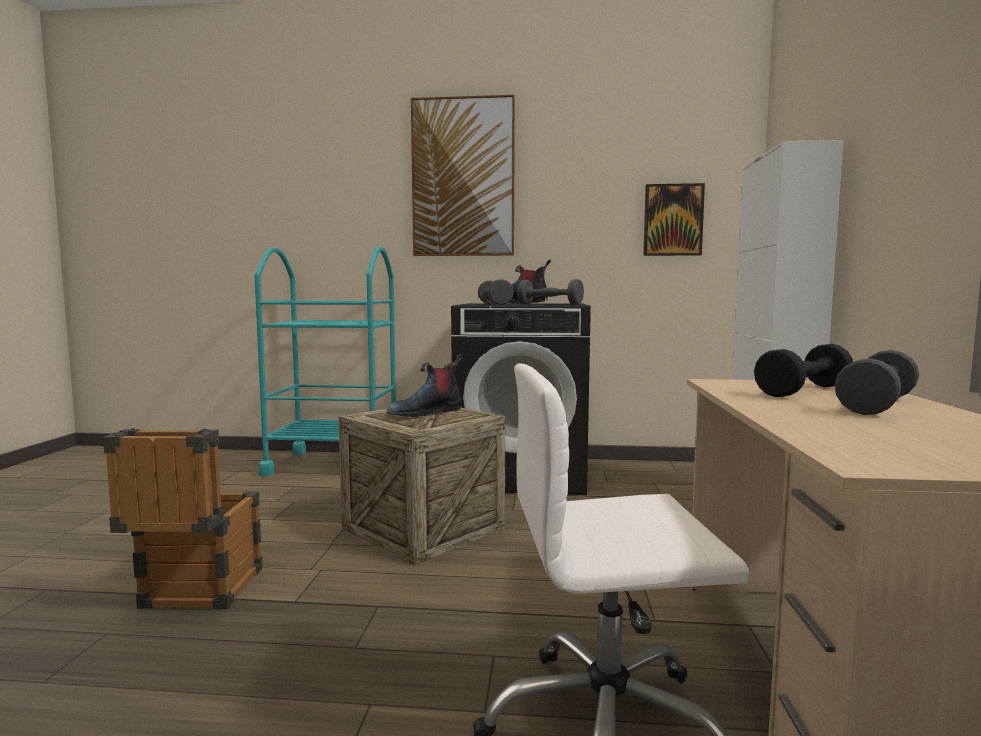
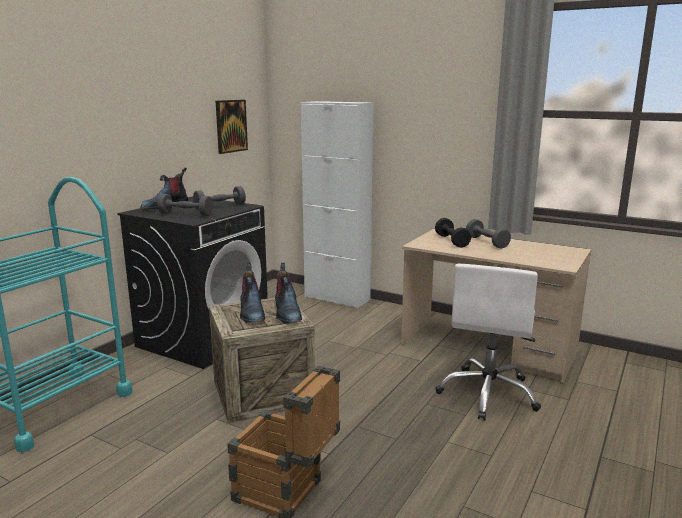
camera: 65 degrees left, 10 degrees up
(442, 422) = (287, 313): none -> boot
(463, 178) = (95, 95): picture -> none

